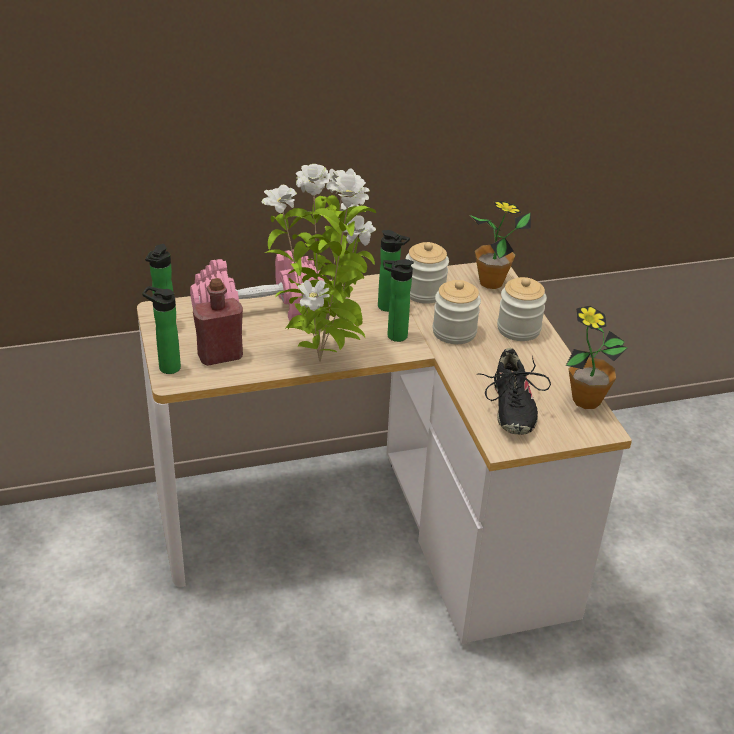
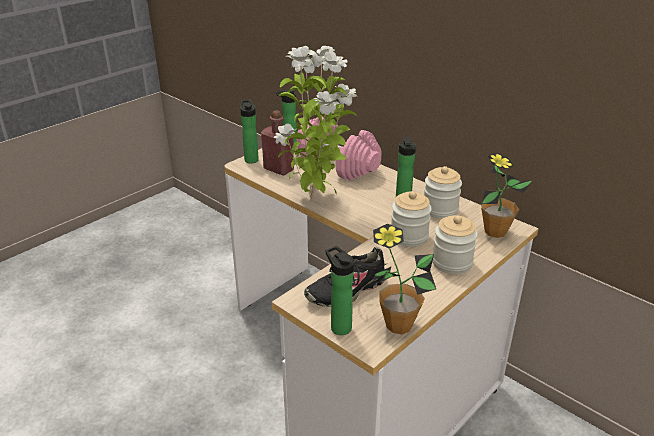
camera: 60 degrees right, 5 degrees down
(393, 336) = (372, 215): bottle -> bottle (339, 326)

